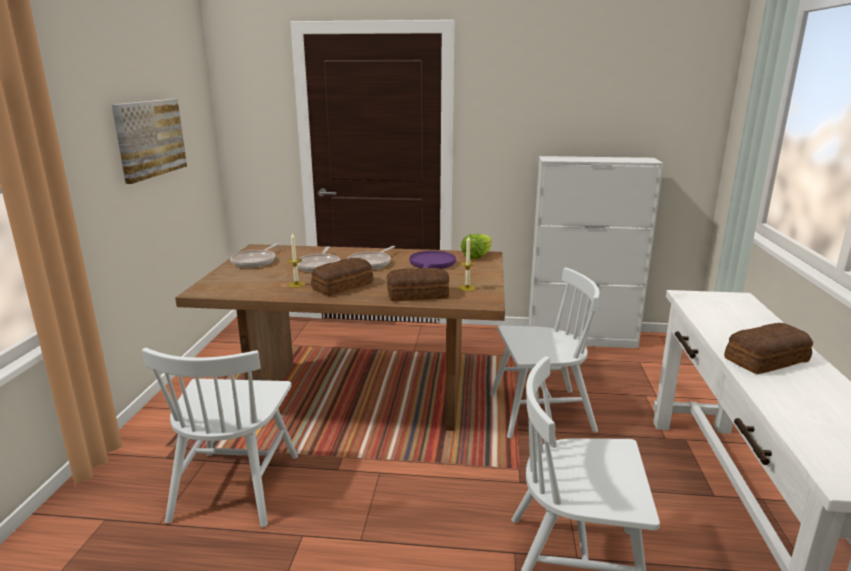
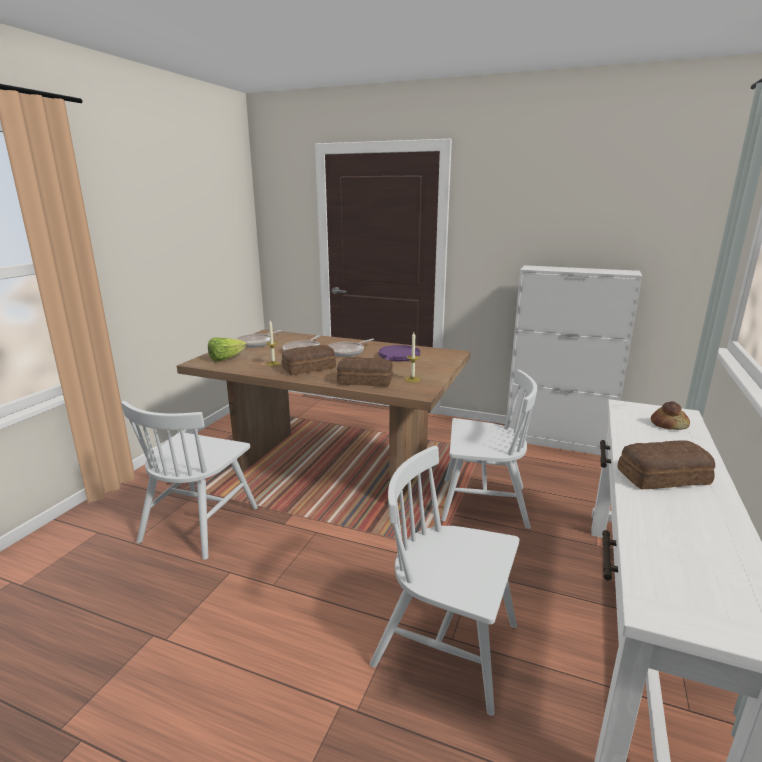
camera: 15 degrees right, 0 degrees up
(149, 138) = (187, 238): picture -> none
(477, 256) = (444, 353): lettuce -> lettuce (226, 359)
(735, 309) = (668, 424): none -> bread

